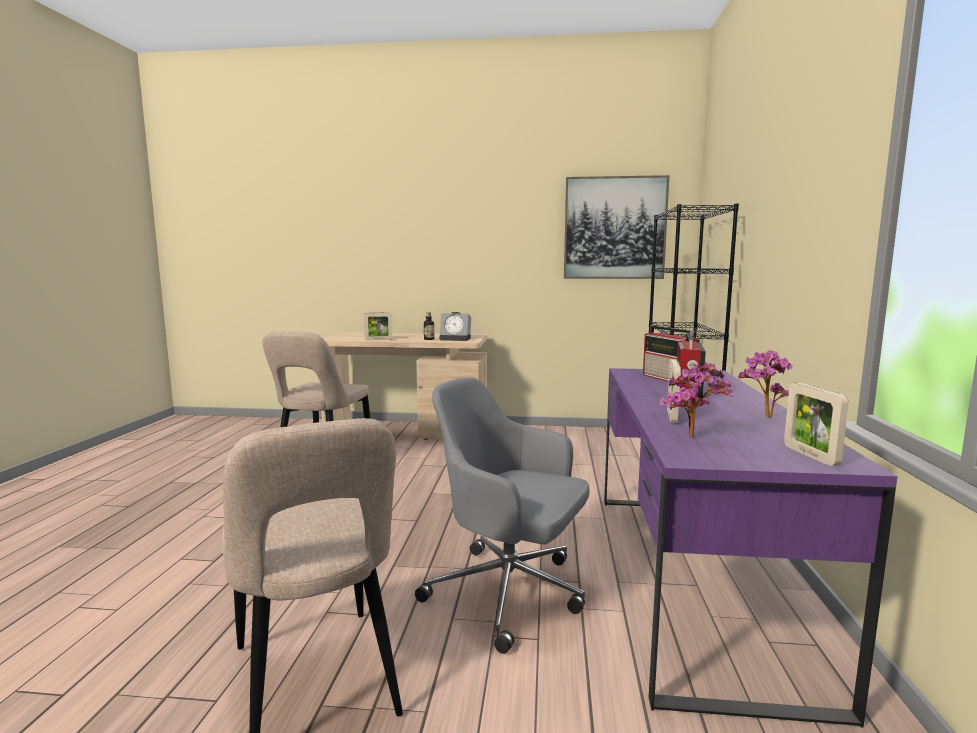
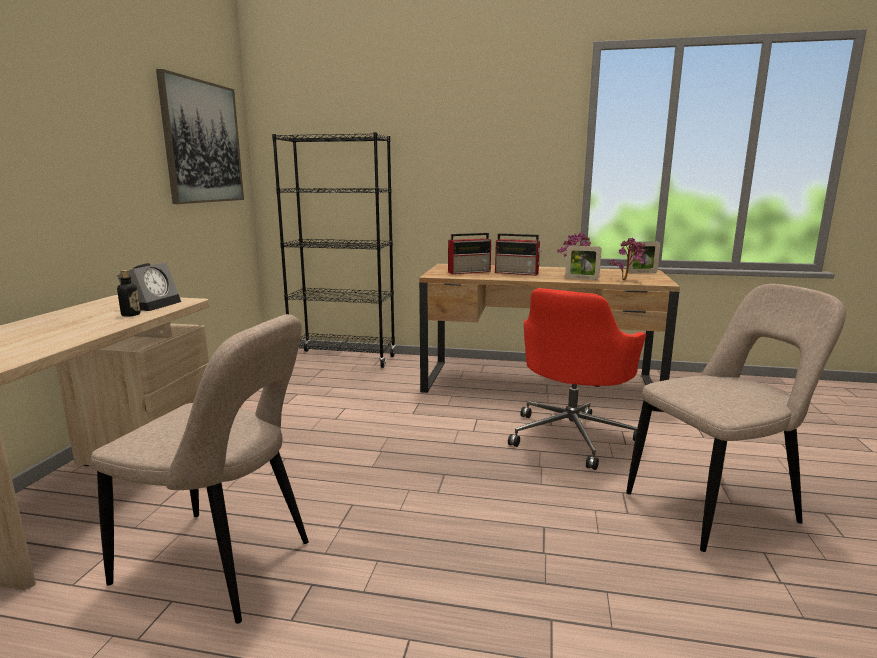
camera: 85 degrees left, 5 degrees up
(378, 340) = (76, 338): picture frame -> none
(510, 593) = (572, 436): grey office chair -> red office chair
(691, 578) = (538, 384): purple desk -> brown desk

